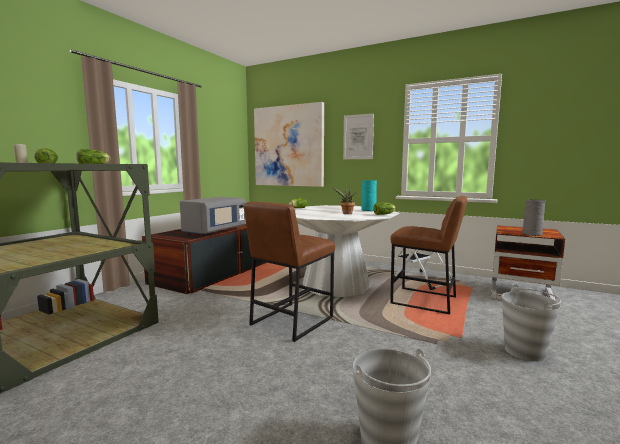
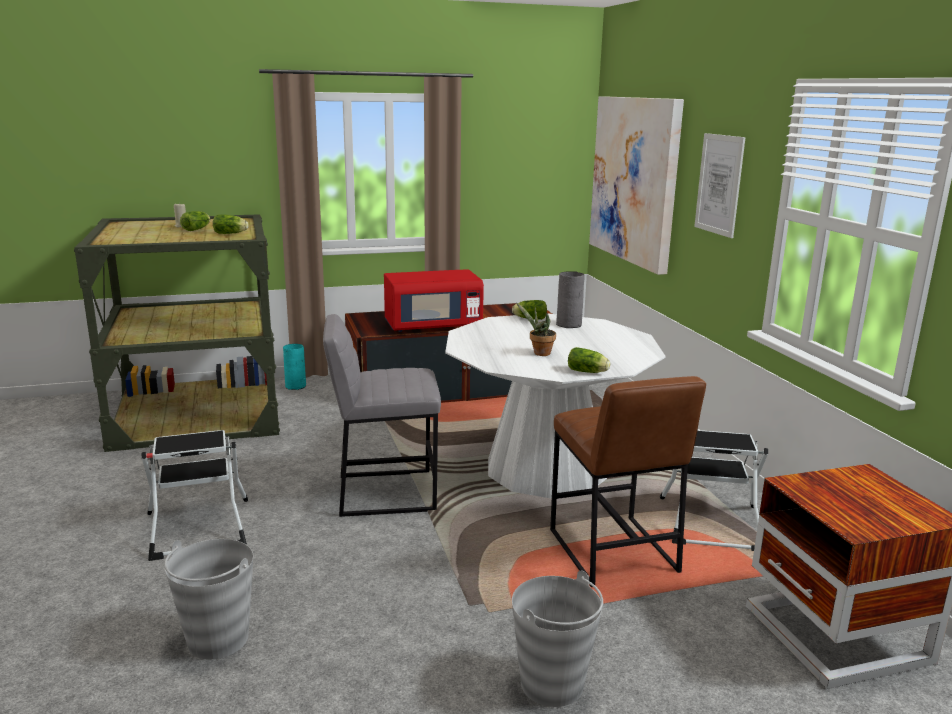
camera: 45 degrees right, 10 degrees up
(215, 231) = (433, 326): grey microwave -> red microwave
(215, 394) = (198, 526): none -> step ladder
(291, 321) = (384, 493): brown chair -> grey chair
(369, 210) = (611, 354): turquoise vase -> turquoise vase (295, 386)
(532, 234) = (831, 509): grey vase -> grey vase (569, 325)

